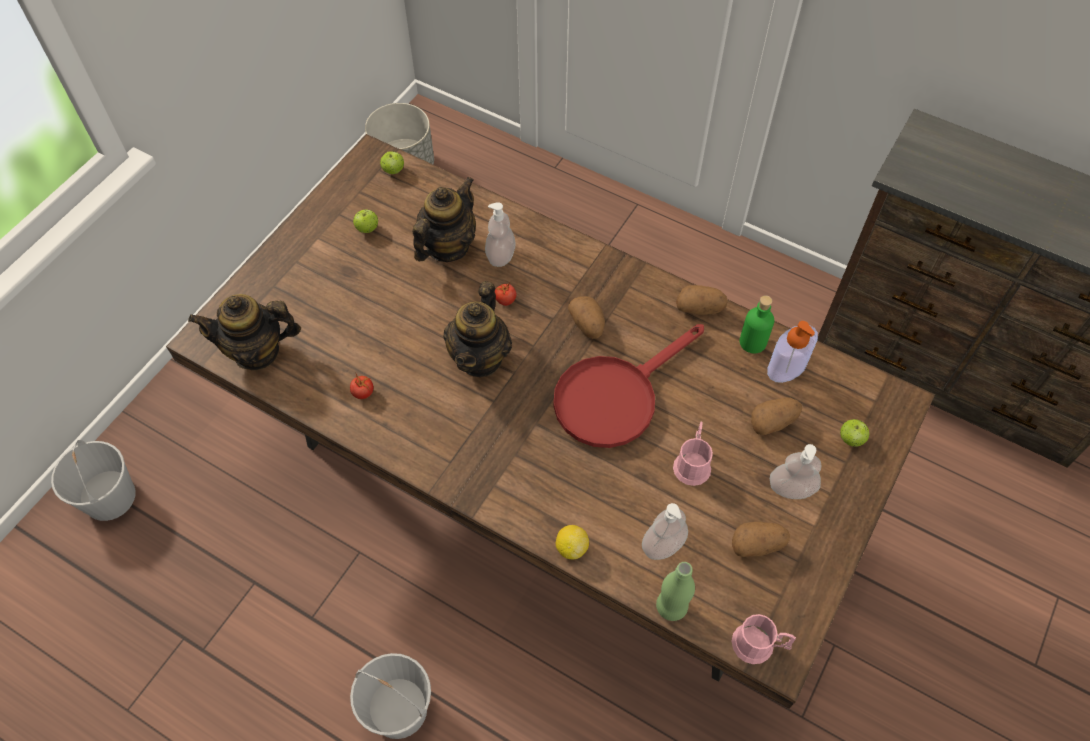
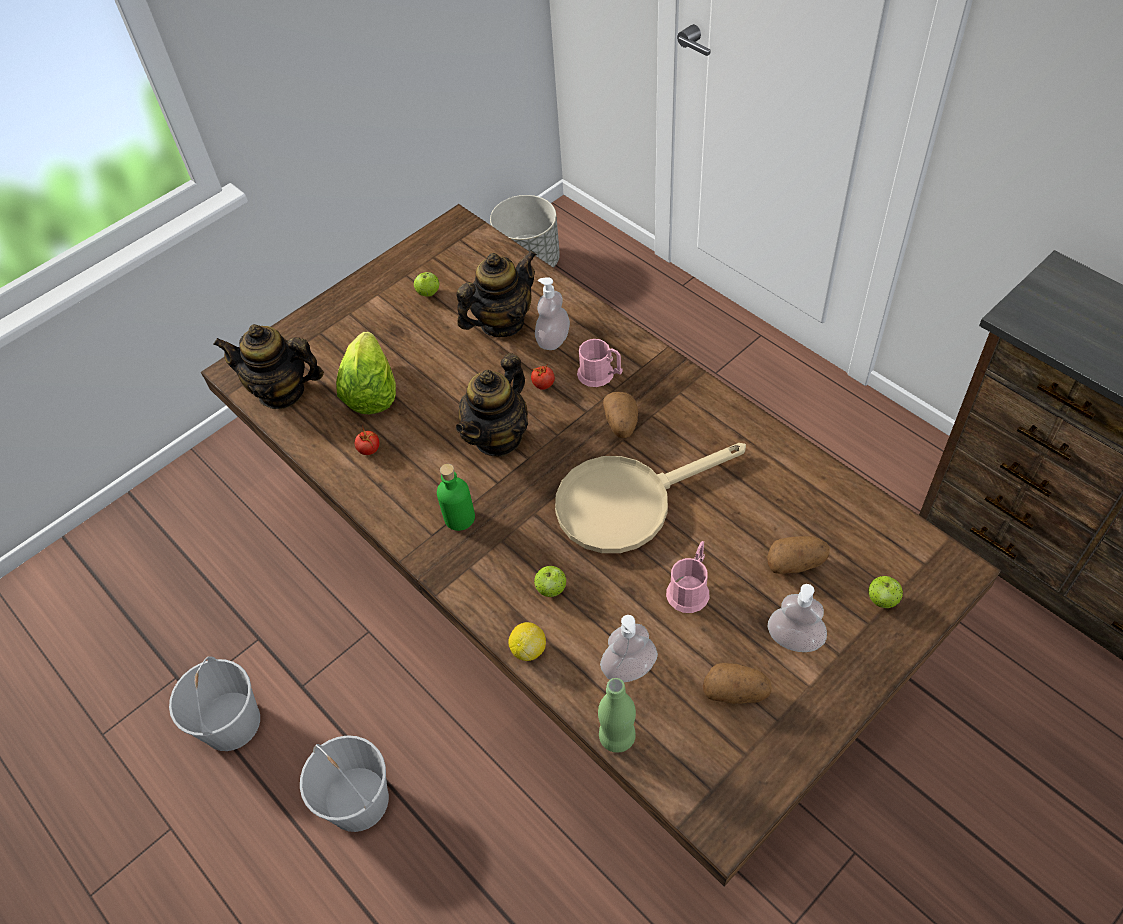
camera: 20 degrees right, 5 degrees down
(109, 496) = (153, 526): white bucket -> white bucket (230, 722)
(345, 336) = (371, 391): none -> lettuce
(393, 171) = (473, 242): apple -> apple (551, 589)
(615, 396) = (627, 501): red frying pan -> beige frying pan
(700, 308) = (750, 428): potato -> none
(752, 342) = (799, 474): green bottle -> green bottle (459, 518)
(759, 645) = (703, 802): pink mug -> pink mug (600, 375)
(787, 367) = (830, 507): soap dispenser -> none

